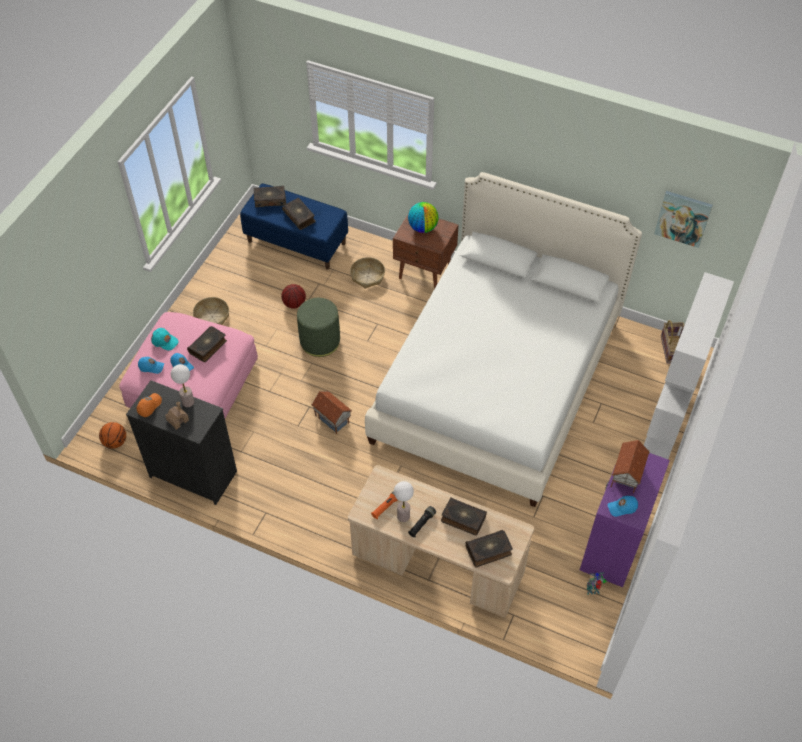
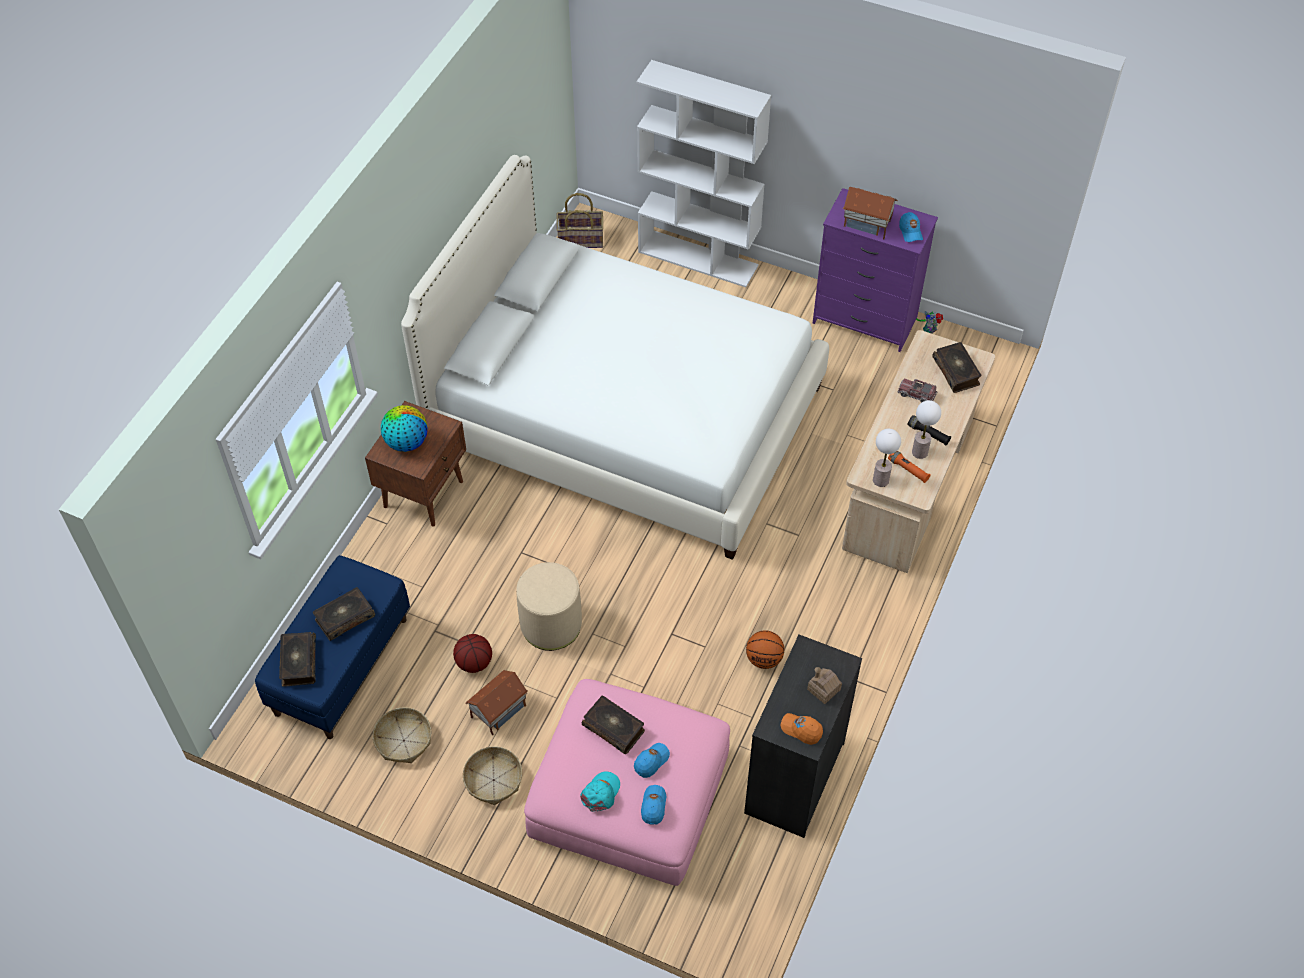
camera: 90 degrees left, 0 degrees up
(115, 442) = (742, 897): basketball -> basketball (764, 659)
(188, 402) = (790, 679): table lamp -> table lamp (880, 480)
(320, 341) = (551, 625): green ottoman -> beige ottoman
(333, 418) = (692, 604): toy house -> toy house (498, 711)
(367, 276) = (426, 566): basket -> basket (403, 740)
(463, 519) = (916, 394): book -> toy truck
(683, 218) = (531, 98): picture -> none

